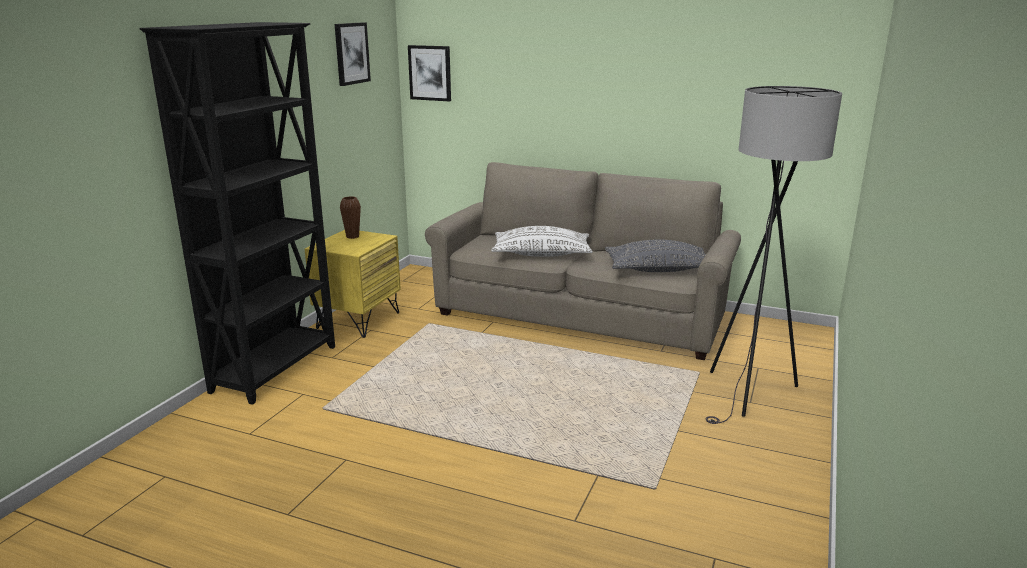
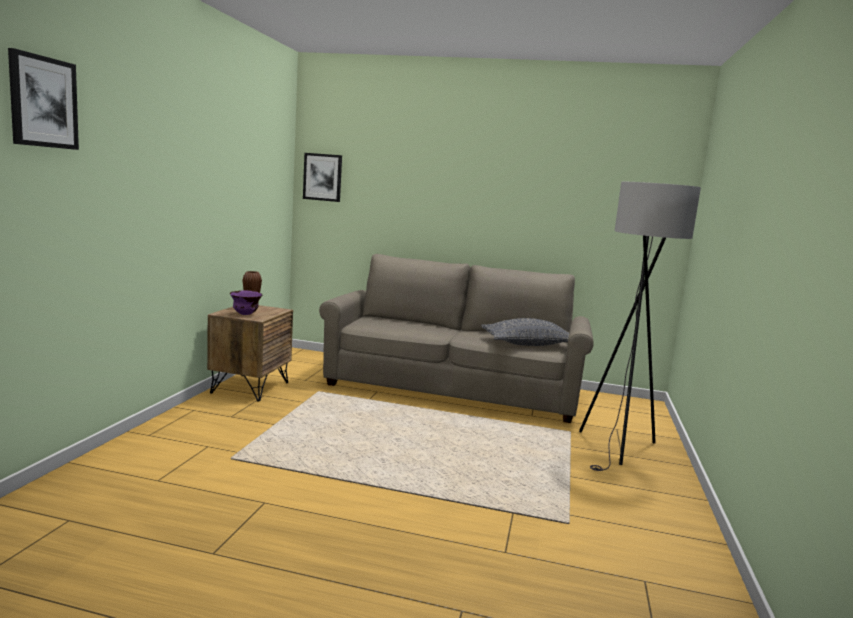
camera: 10 degrees left, 10 degrees down
(277, 368) = (177, 425): black bookcase -> none
(344, 247) = (246, 315): none -> purple bowl
(351, 53) = (260, 149): picture -> picture (43, 102)
(358, 320) = (250, 388): yellow nightstand -> brown nightstand
(541, 254) = (424, 331): white pillow -> none

